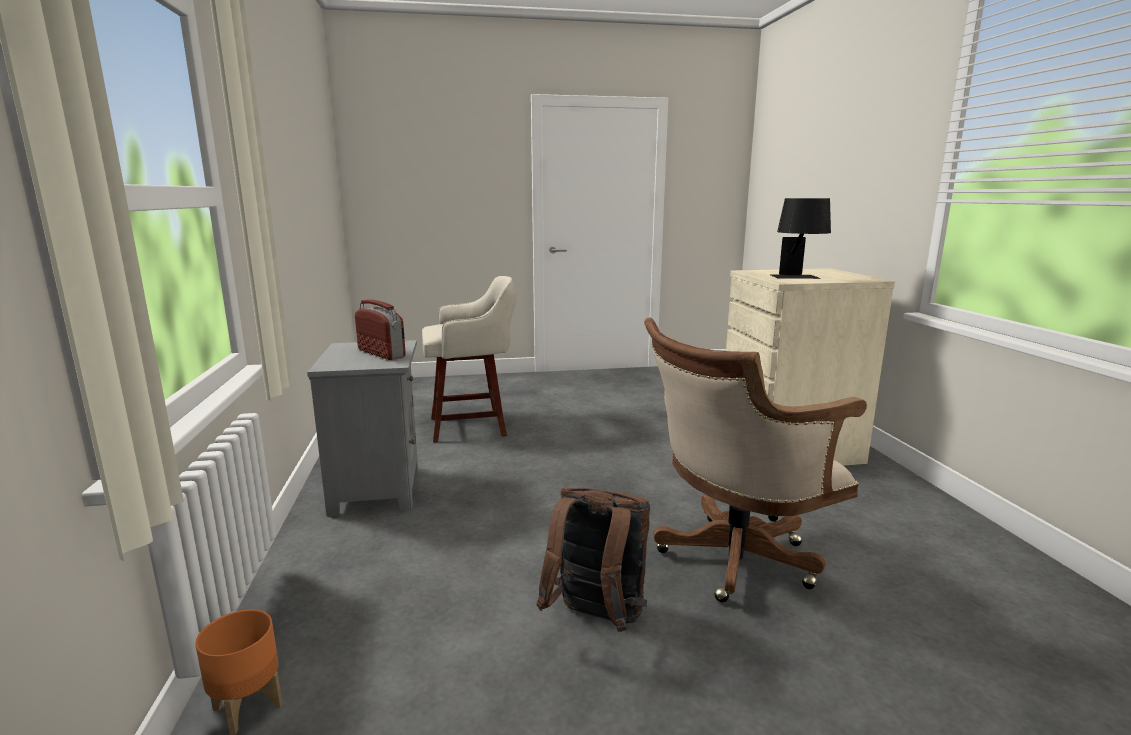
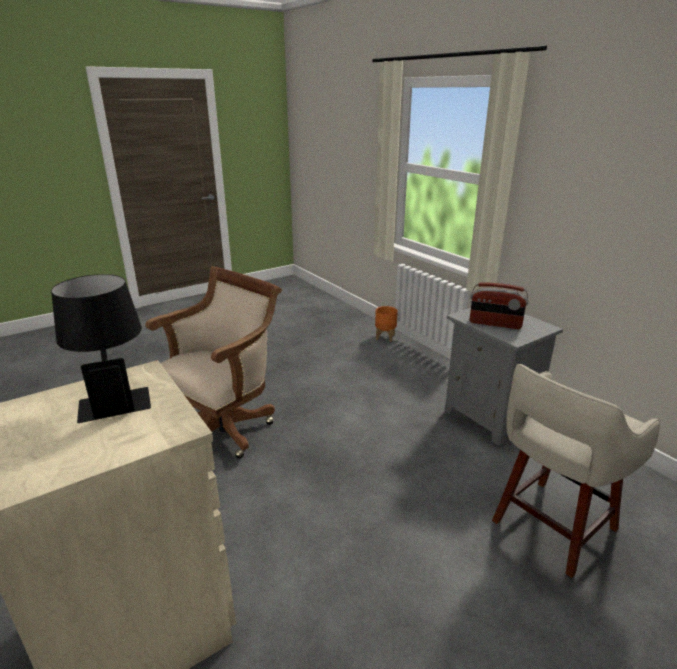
camera: 155 degrees right, 10 degrees up
(596, 619) = (290, 383): brown backpack -> none

